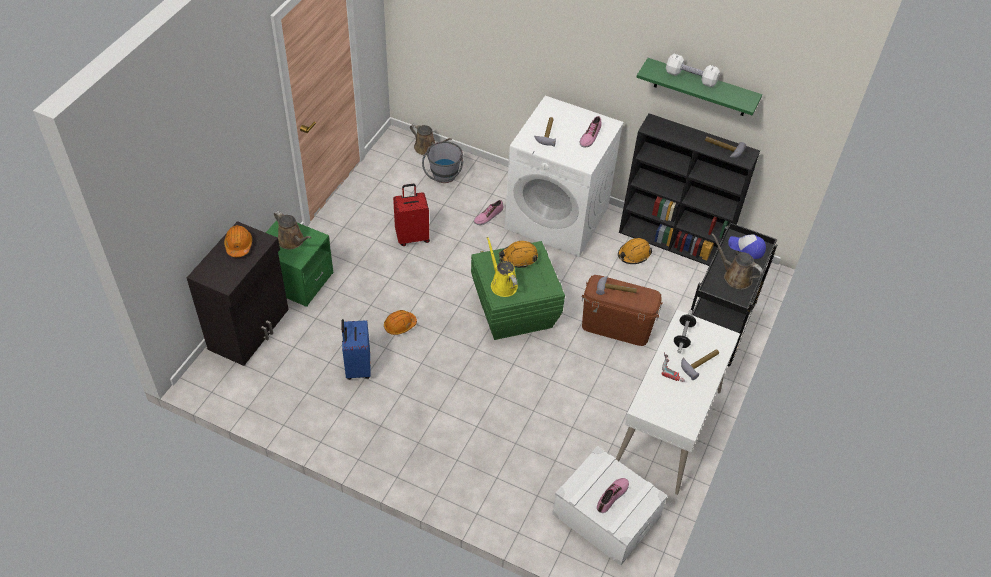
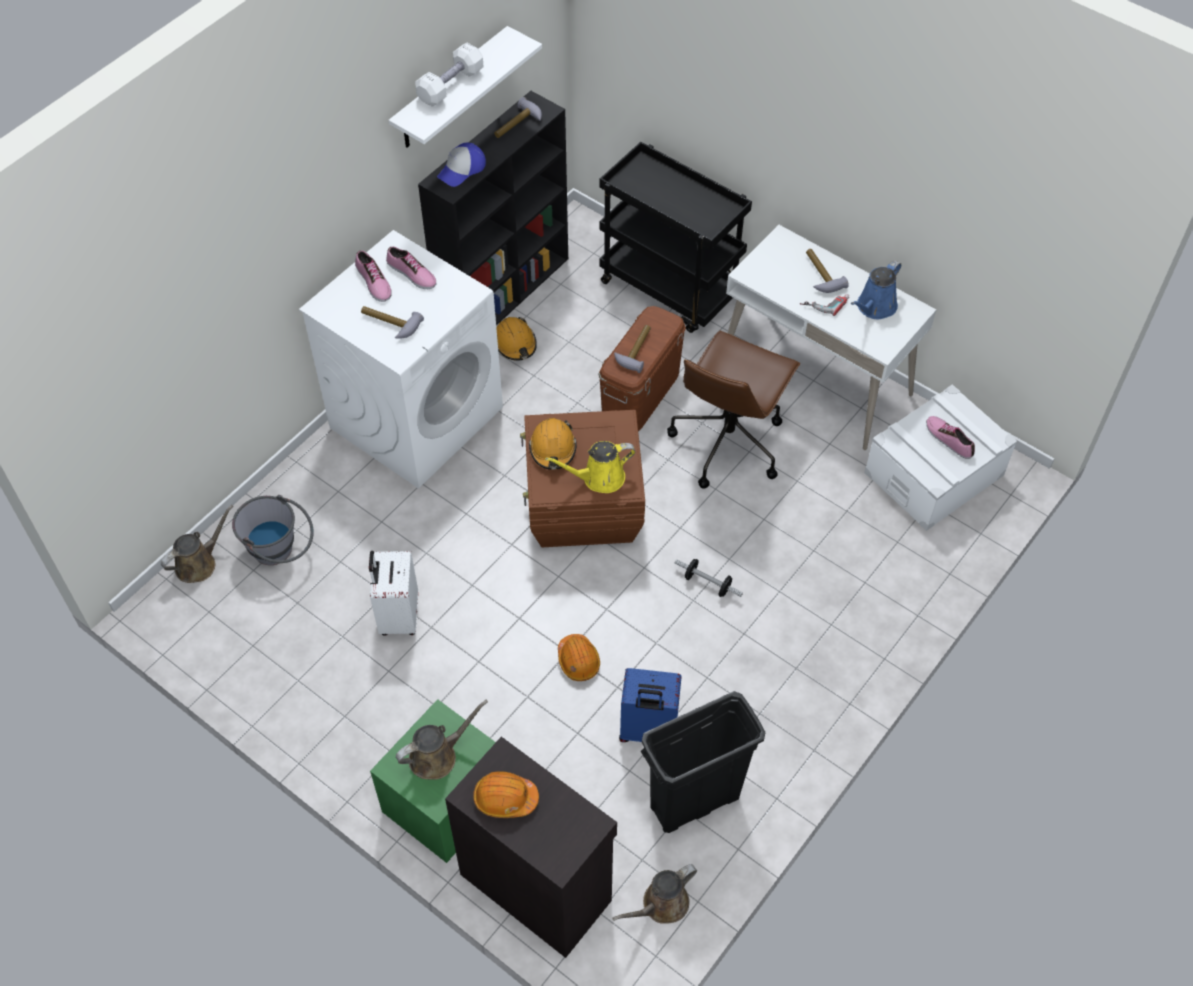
camera: 75 degrees left, 5 degrees up
(311, 398) = (694, 802): none -> black trash can
(412, 237) = (398, 616): red suitcase -> white suitcase
(488, 216) = (384, 504): shoe -> shoe (373, 282)
(513, 310) = (583, 508): green storage box -> brown storage box
(592, 382) = (728, 442): none -> brown office chair
(680, 400) = (874, 307): none -> blue watering can
(683, 336) = (774, 279): dumbbell -> dumbbell (707, 583)
(701, 88) = (451, 90): green shelf -> white shelf
(735, 276) = (688, 202): brown watering can -> brown watering can (661, 905)
(746, 248) = (641, 178): cap -> cap (462, 170)

